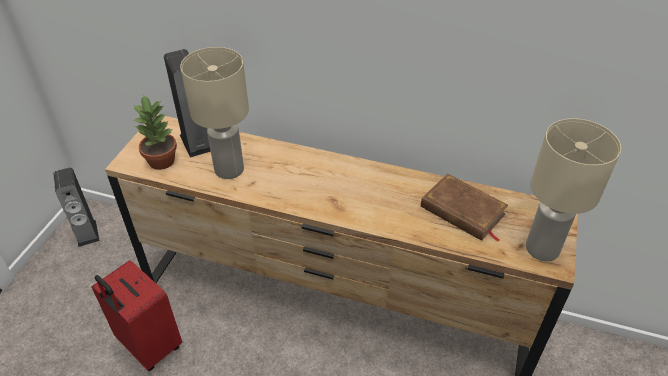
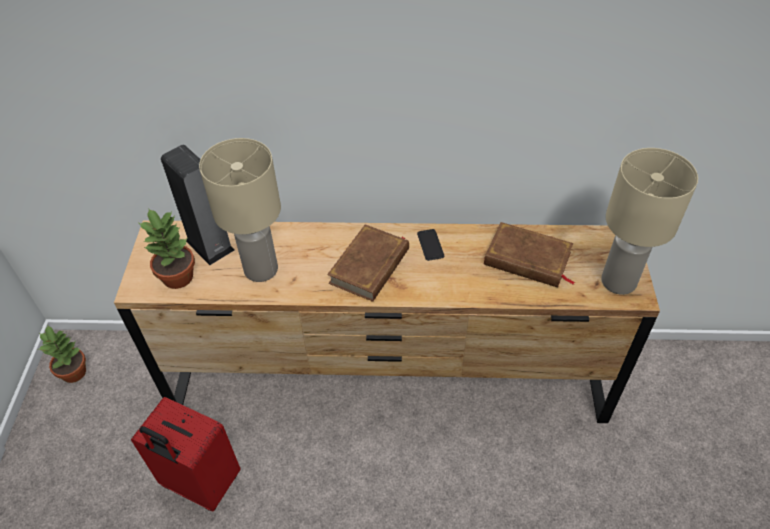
camera: 15 degrees left, 5 degrees up
(87, 233) = (74, 372): speaker -> potted plant
(320, 186) = (370, 266): none -> brown book
(379, 181) = (430, 245): none -> phone

